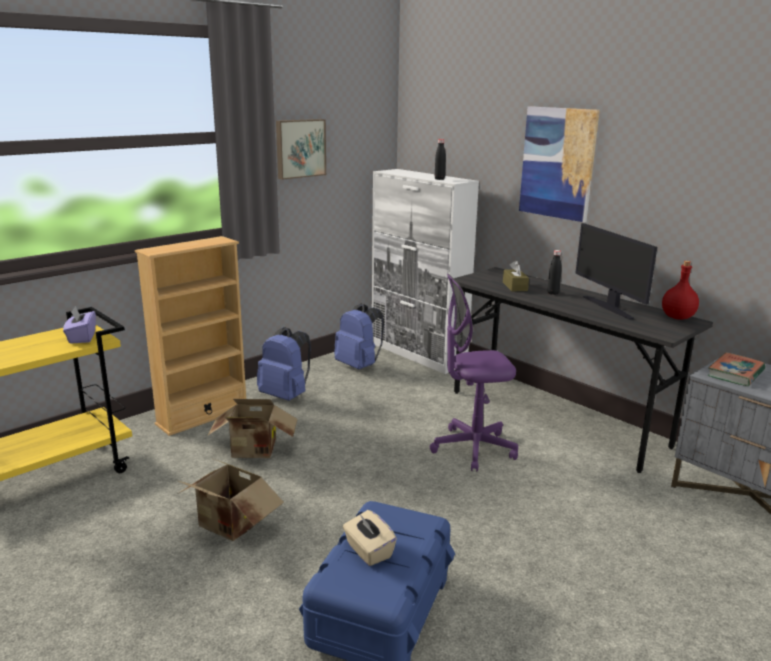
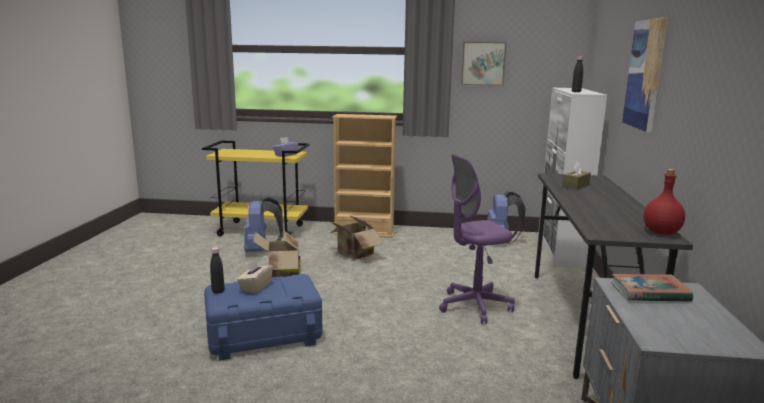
camera: 50 degrees right, 5 degrees down
(286, 396) = (423, 240): blue backpack -> blue backpack (261, 251)
(473, 449) = (474, 306): purple office chair -> purple office chair turned 60 degrees counterclockwise
(553, 293) = (594, 195): black bottle -> black bottle (218, 291)
(609, 307) = (614, 212): monitor -> none

